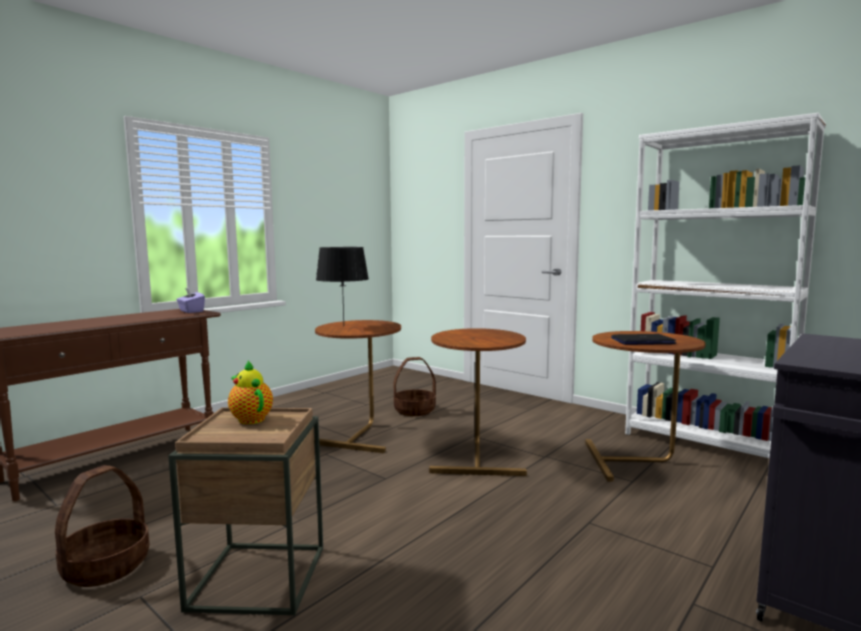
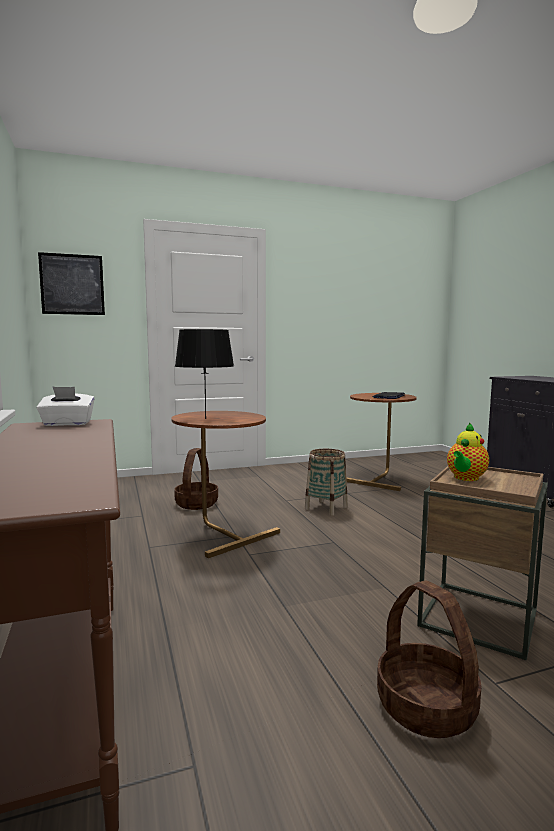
camera: 60 degrees left, 0 degrees up
(191, 311) = (67, 424): purple tissue box -> white tissue box
(250, 419) = (465, 478): teapot -> teapot turned 45 degrees counterclockwise
(415, 201) = (72, 284): none -> picture
(477, 456) = (326, 508): brown side table -> basket
(705, 442) = (368, 462): white bookcase -> none

